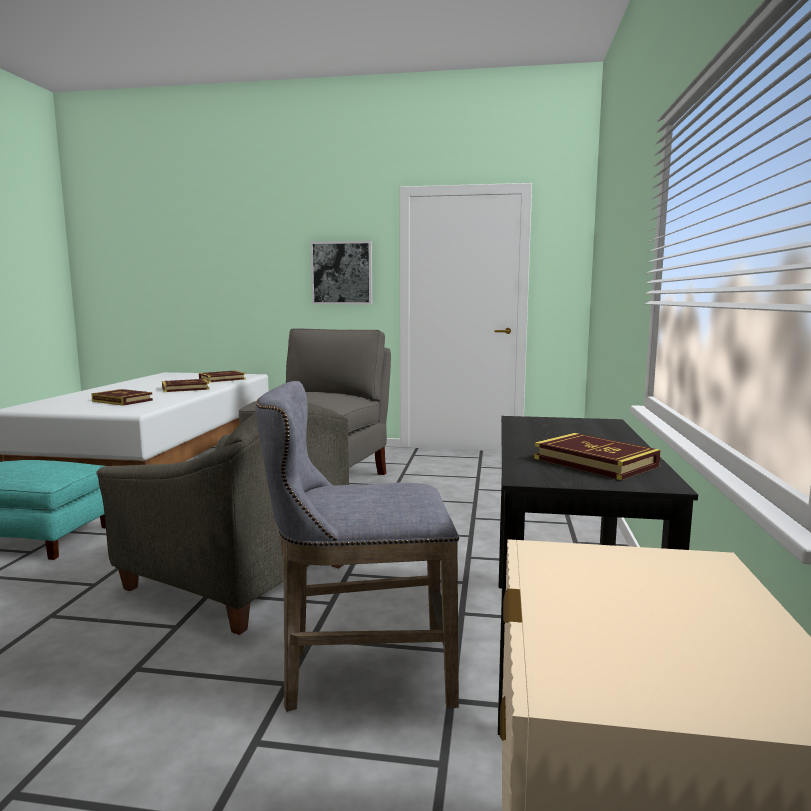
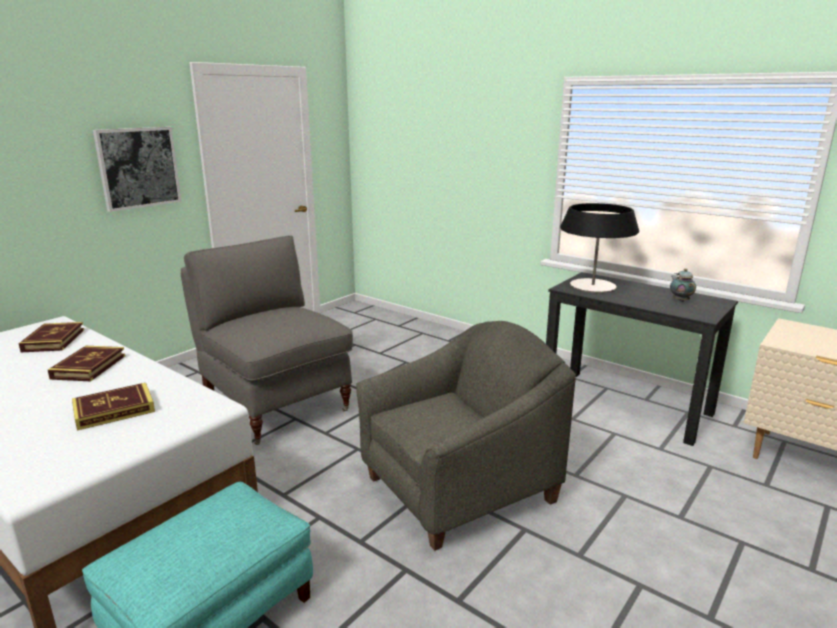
camera: 60 degrees left, 10 degrees up
(358, 674) = (625, 469): grey stool -> none
(561, 426) = (592, 286): none -> table lamp
(595, 462) = (680, 300): book -> teapot

